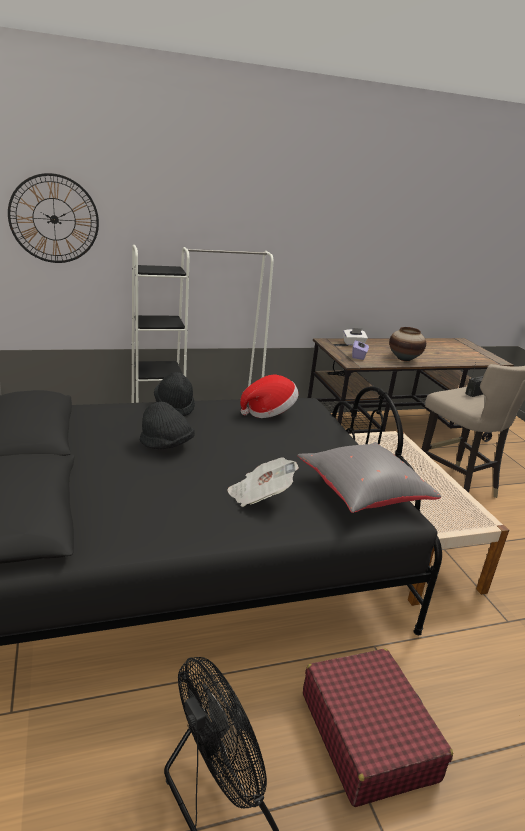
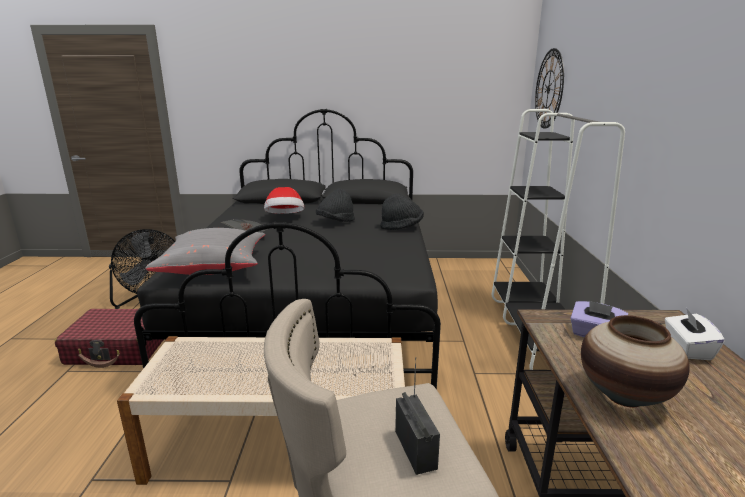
camera: 110 degrees right, 5 degrees down
(269, 412) = (384, 256): hat -> hat (285, 218)

